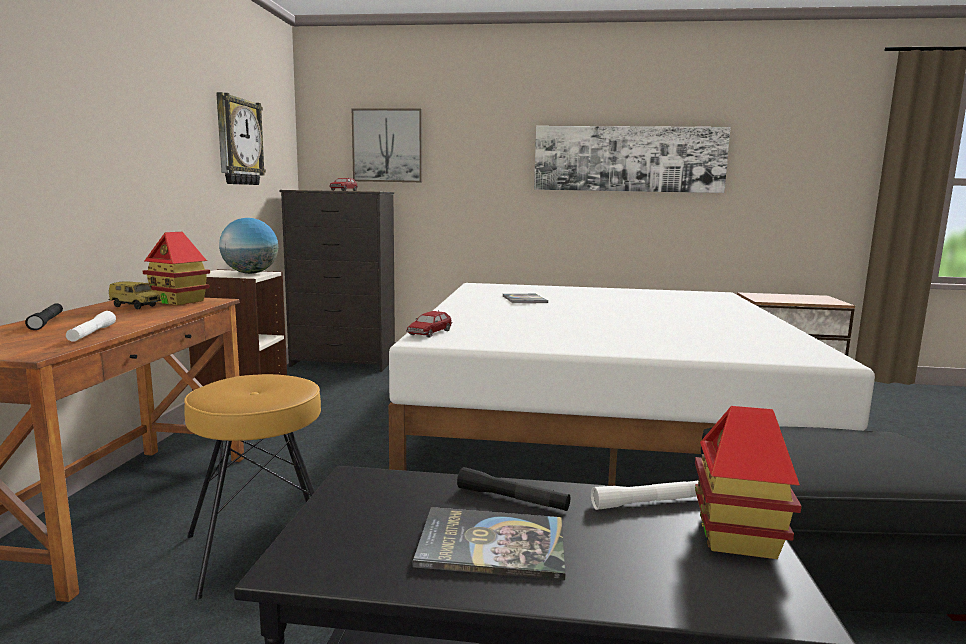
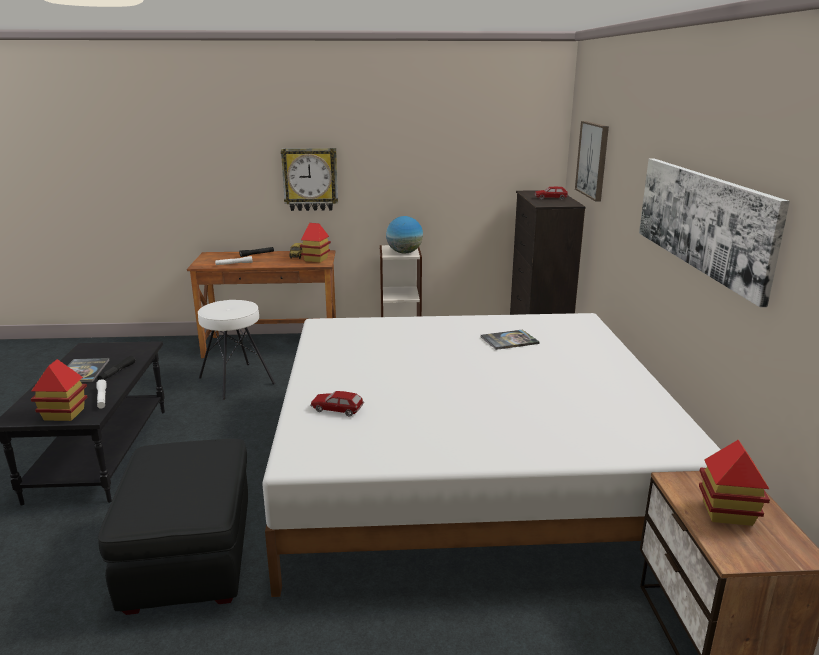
camera: 80 degrees right, 10 degrees up
(238, 141) = (460, 156): wall clock -> wall clock (310, 179)
(262, 549) = (236, 381): brown stool -> white stool
(429, 333) = (343, 322): toy car -> toy car (337, 409)
(792, 298) = (727, 513): none -> toy house

